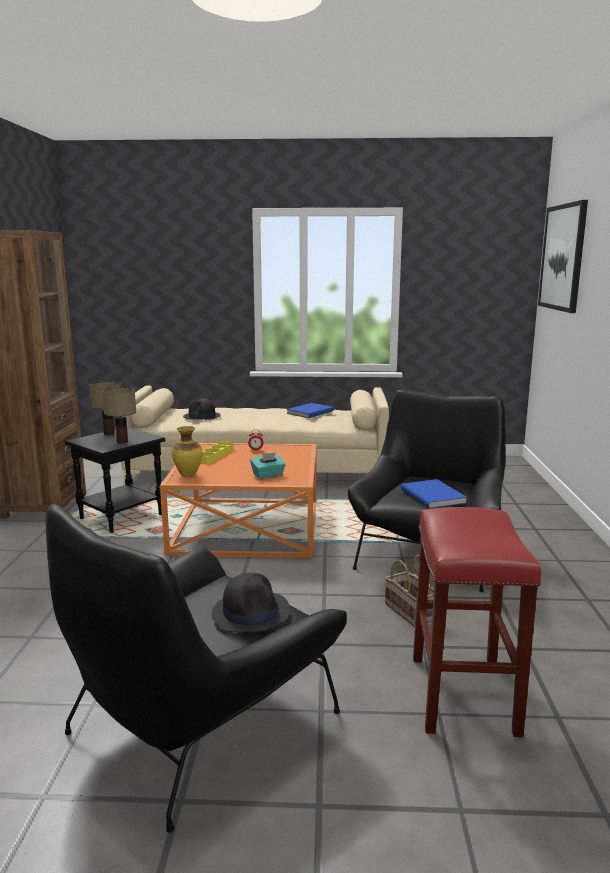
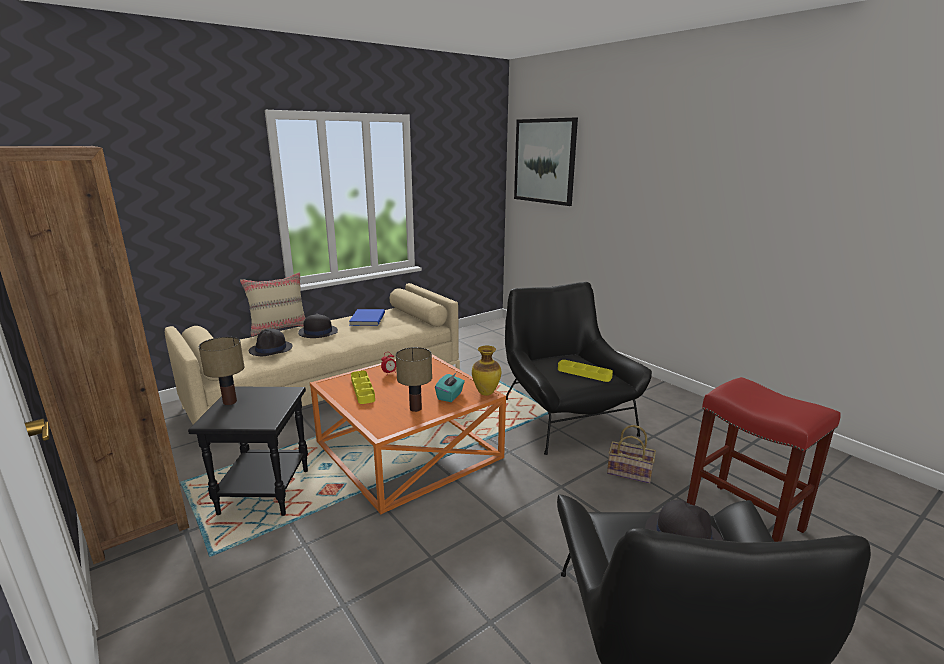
camera: 40 degrees left, 5 degrees up
(122, 442) = (270, 407): table lamp -> table lamp (416, 408)
(188, 475) = (381, 422): vase -> vase (486, 393)
(235, 406) = (279, 328): none -> beige pillow
(254, 413) = (317, 332): none -> black hat
(434, 496) = (584, 373): blue book -> yellow tray

